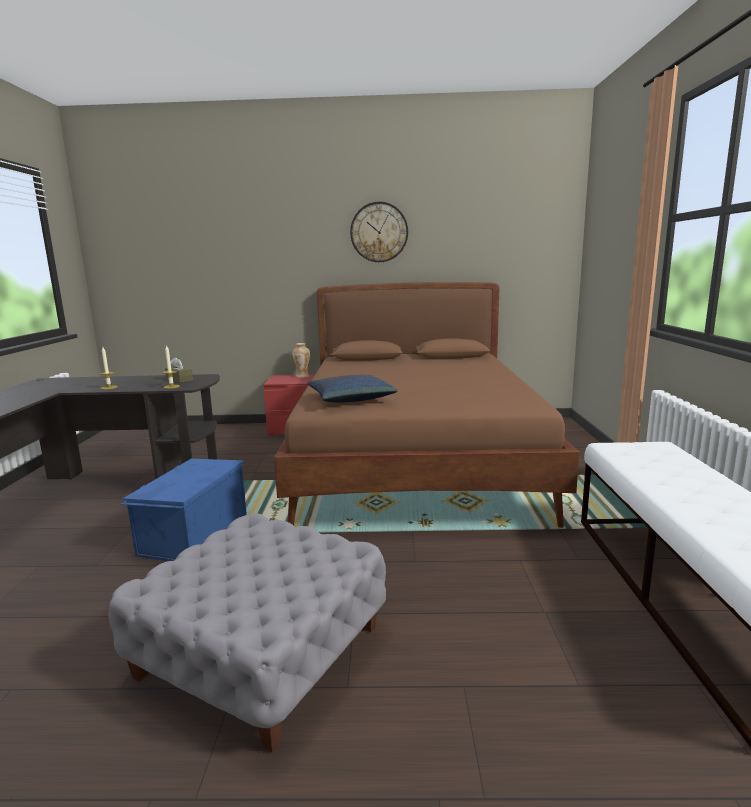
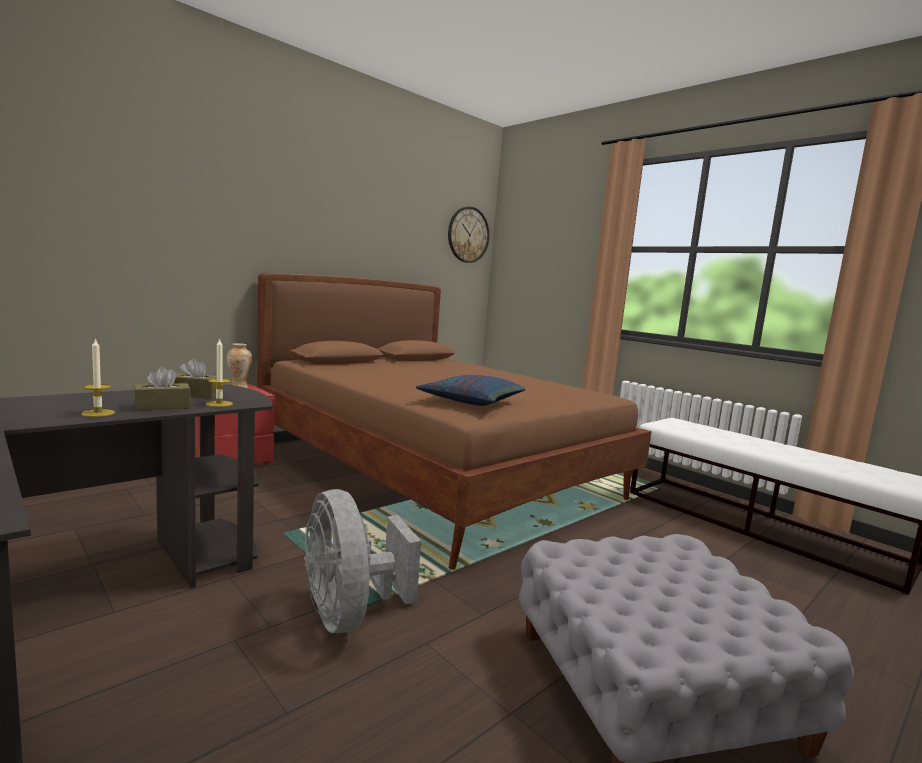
camera: 45 degrees left, 5 degrees down
(143, 386) = (162, 406): none -> brown tissue box
(193, 534) = (349, 614): blue storage box -> grey fan
(379, 232) = (331, 217): wall clock -> wall clock (468, 235)

